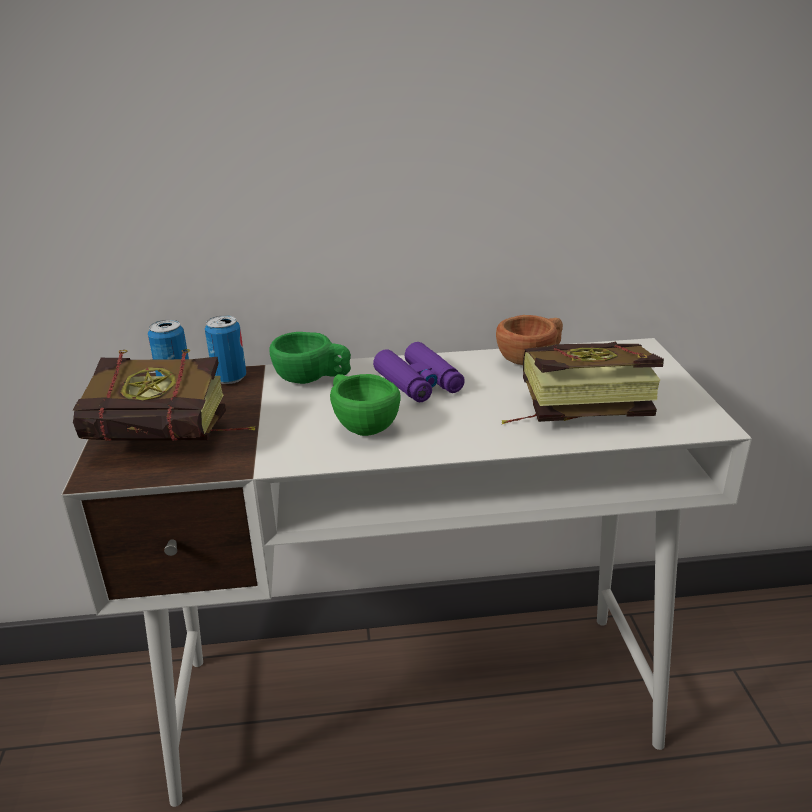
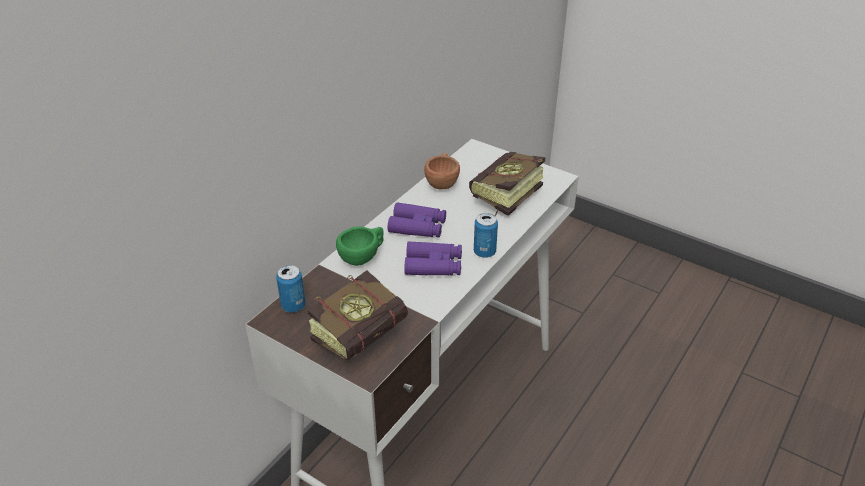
camera: 50 degrees left, 10 degrees up
(230, 378) = (318, 283): can -> can (484, 252)
(361, 424) = (433, 265): green cup -> purple binoculars

